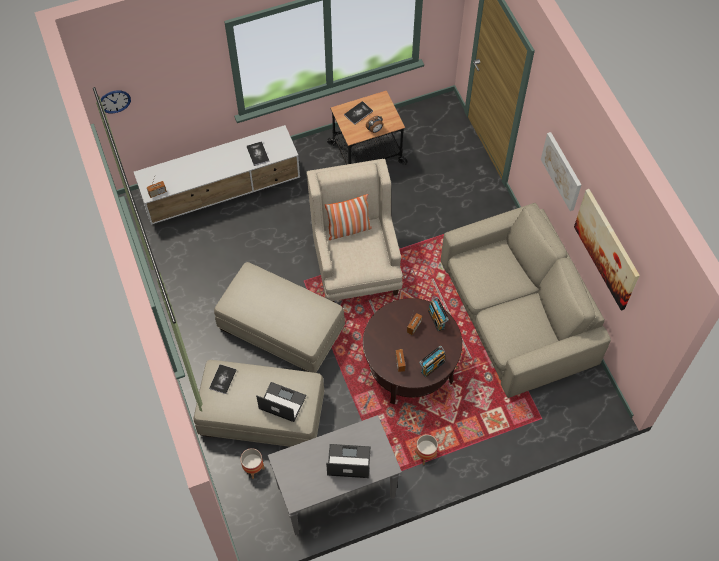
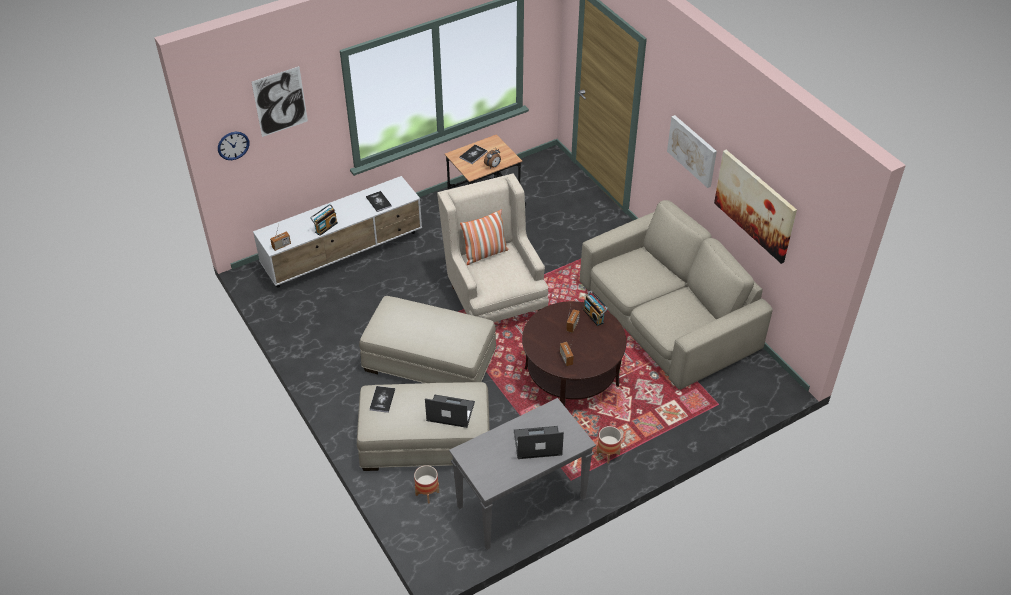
camera: 10 degrees left, 15 degrees down
(162, 65) = (280, 101): none -> picture
(432, 366) = (599, 356): radio -> radio (325, 227)

